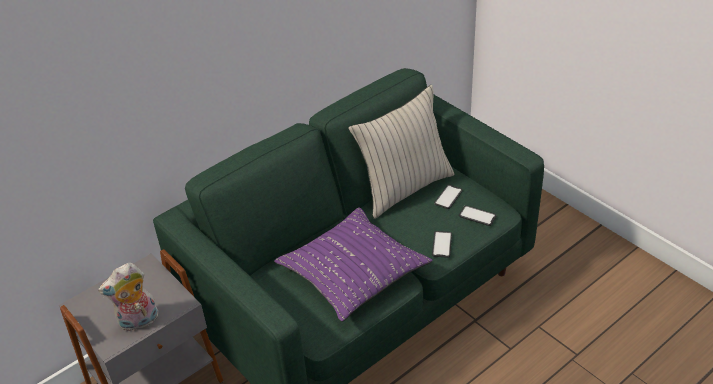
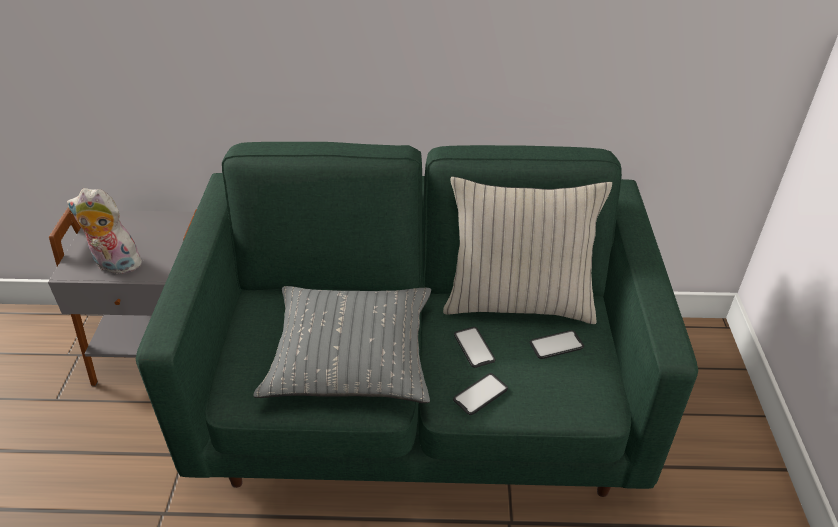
camera: 40 degrees right, 0 degrees up
(352, 272) = (351, 355): purple pillow -> grey pillow
(477, 216) = (564, 391): phone -> phone (474, 347)

